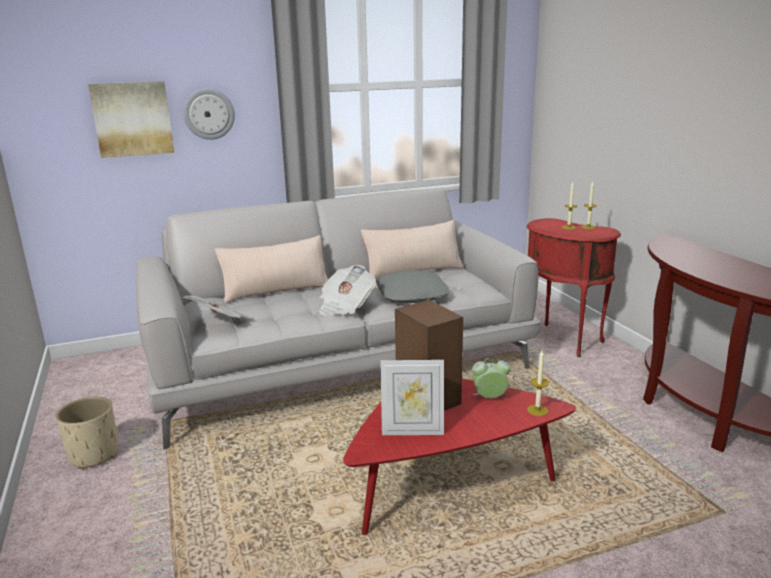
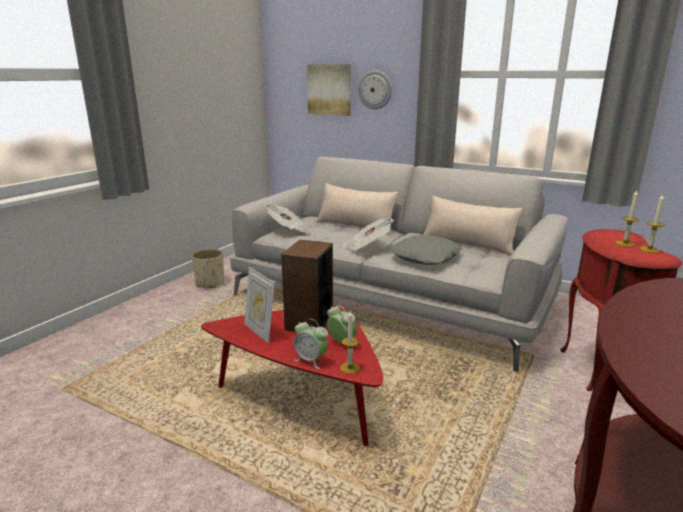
camera: 50 degrees right, 0 degrees up
(504, 423) = (311, 360): none -> alarm clock

